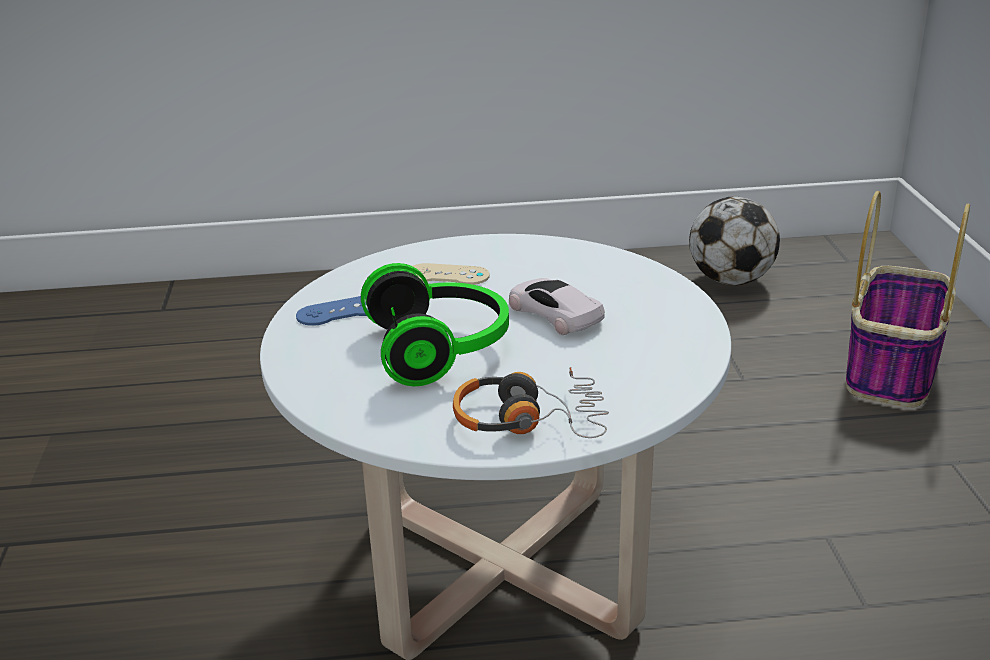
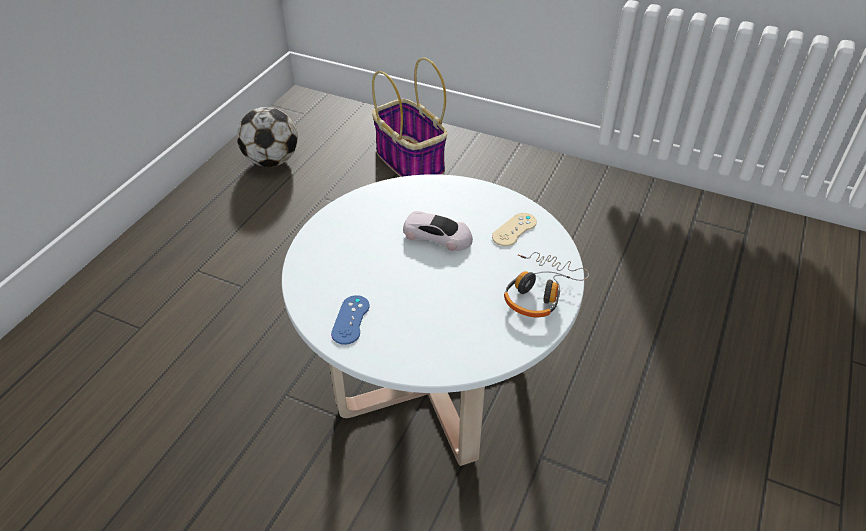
camera: 60 degrees left, 15 degrees up
(441, 349) = (438, 294): headphones -> none
(447, 275) = (349, 256): beige game controller -> beige game controller (514, 229)
(553, 313) = (438, 236): white toy car -> white toy car turned 150 degrees counterclockwise

